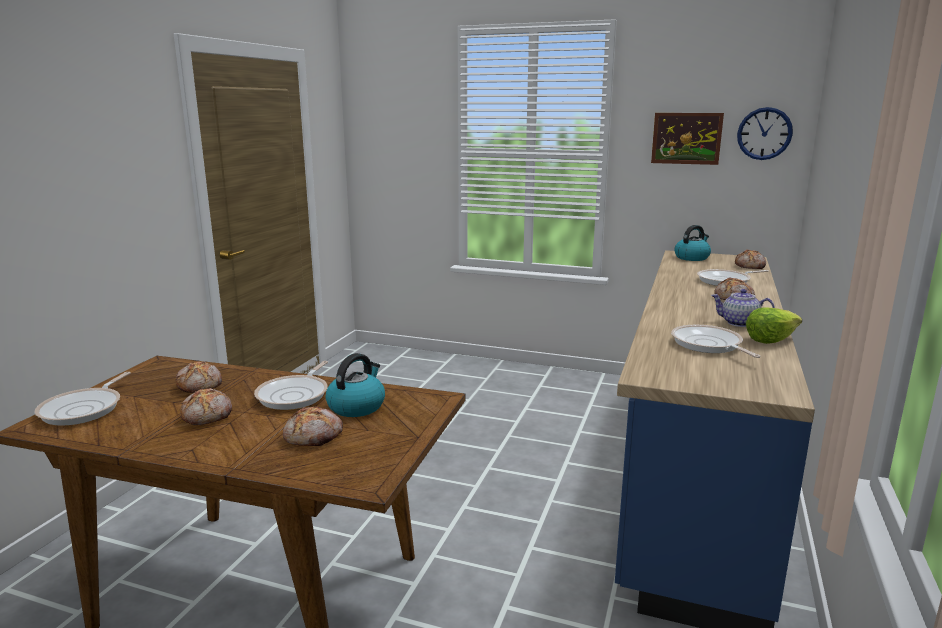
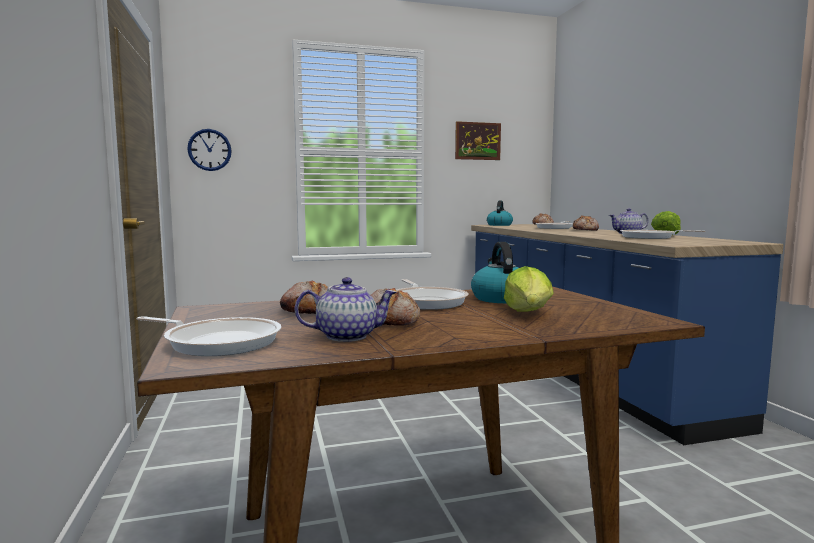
camera: 35 degrees left, 10 degrees down
(85, 409) = (219, 342): frying pan -> frying pan turned 45 degrees counterclockwise
(147, 425) = (347, 336): none -> teapot
(314, 436) = (529, 313): bread -> lettuce
(764, 133) = (525, 138): wall clock -> wall clock (209, 150)

